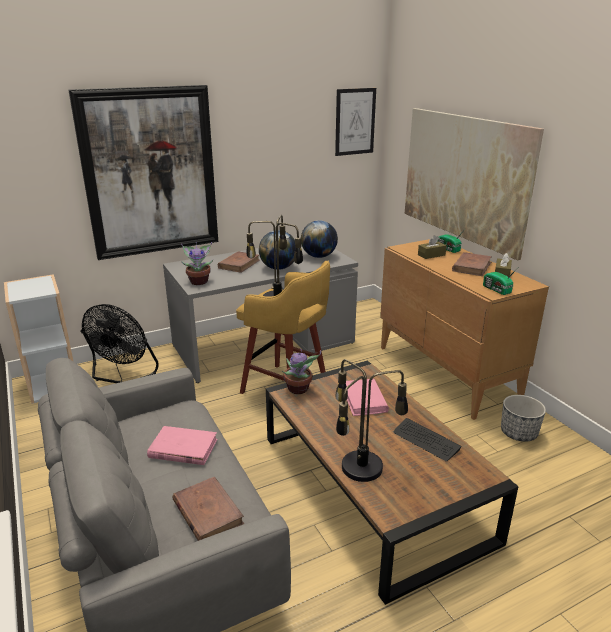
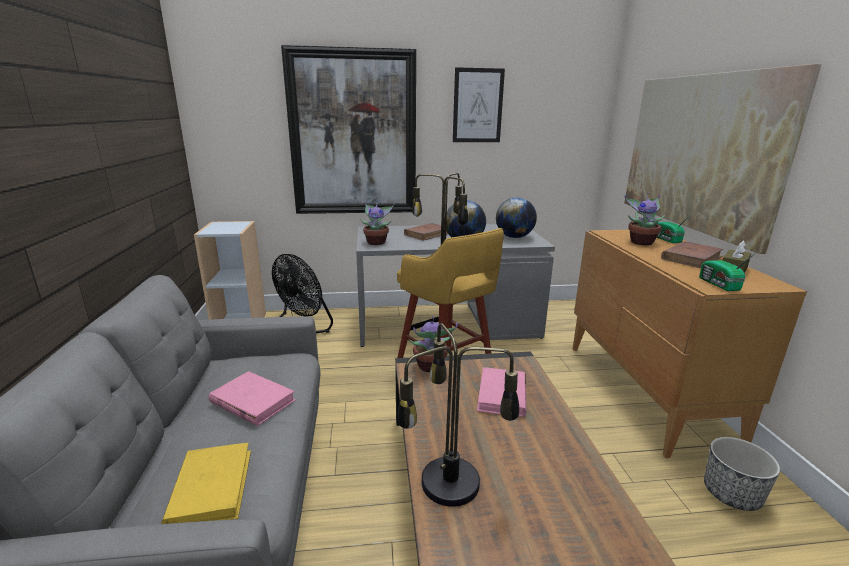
camera: 20 degrees right, 5 degrees down
(207, 512) = (211, 487): brown book -> yellow book
(355, 122) = (579, 101): picture -> picture (477, 106)
(426, 440) = (561, 468): keyboard -> none
(431, 255) = (641, 242): brown tissue box -> potted plant

